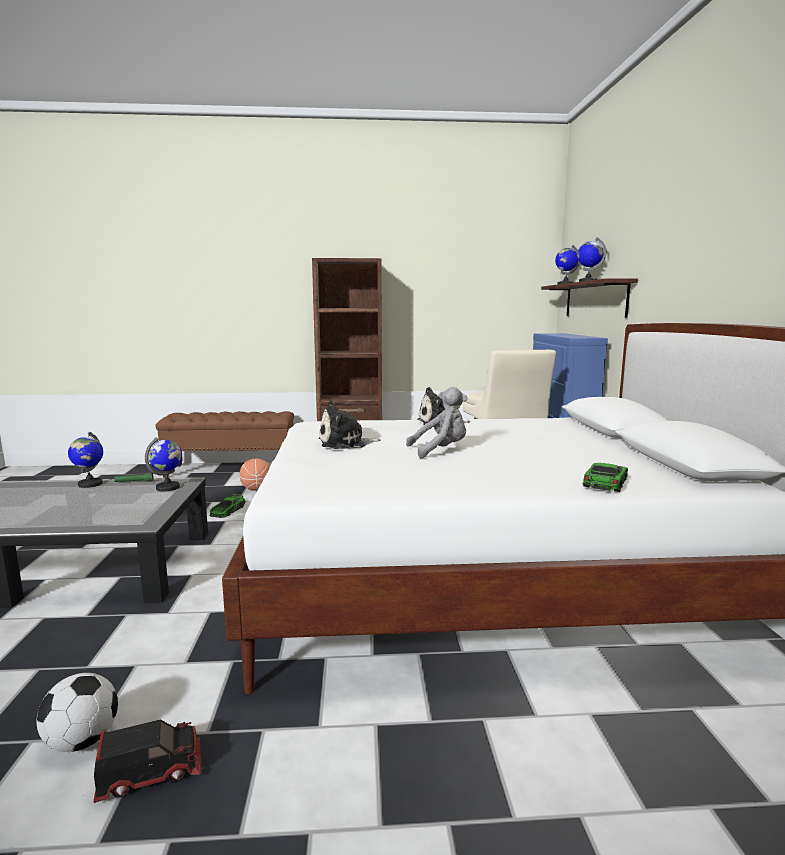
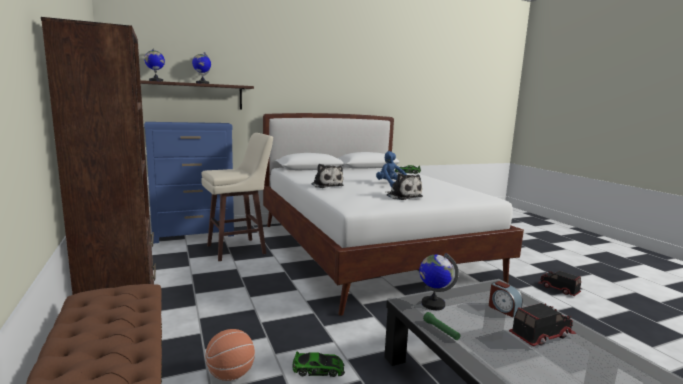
camera: 110 degrees left, 0 degrees up
(60, 509) = (540, 335): none -> toy truck
(82, 741) = (576, 307): football -> none
(90, 484) = (481, 358): globe -> none
(110, 509) = (503, 309): none -> alarm clock
(440, 451) = (390, 185): grey plush toy -> blue plush toy

